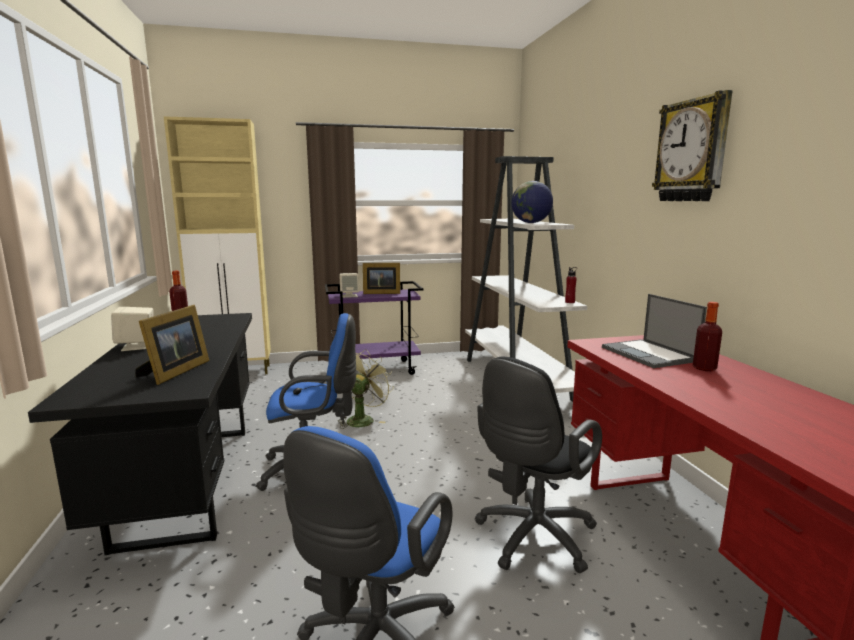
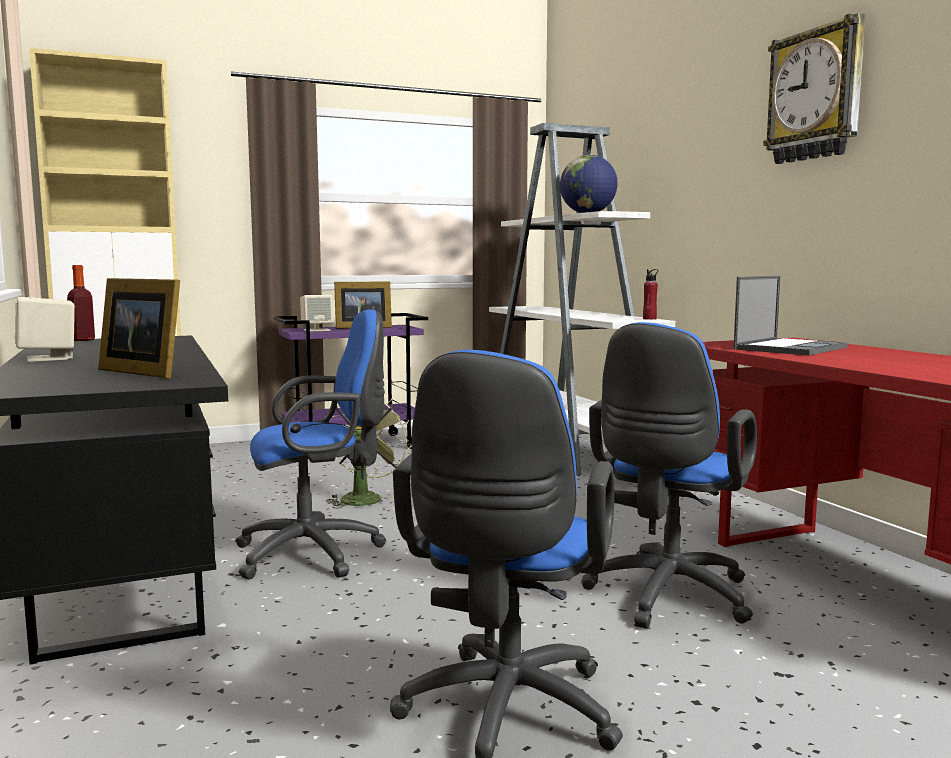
camera: 10 degrees left, 5 degrees down
(174, 372) = (144, 372): picture frame -> picture frame turned 120 degrees clockwise
(531, 539) = (665, 598): black office chair -> blue office chair
(650, 354) = (790, 348): laptop -> laptop turned 105 degrees counterclockwise
(704, 368) = (865, 354): bottle -> none

